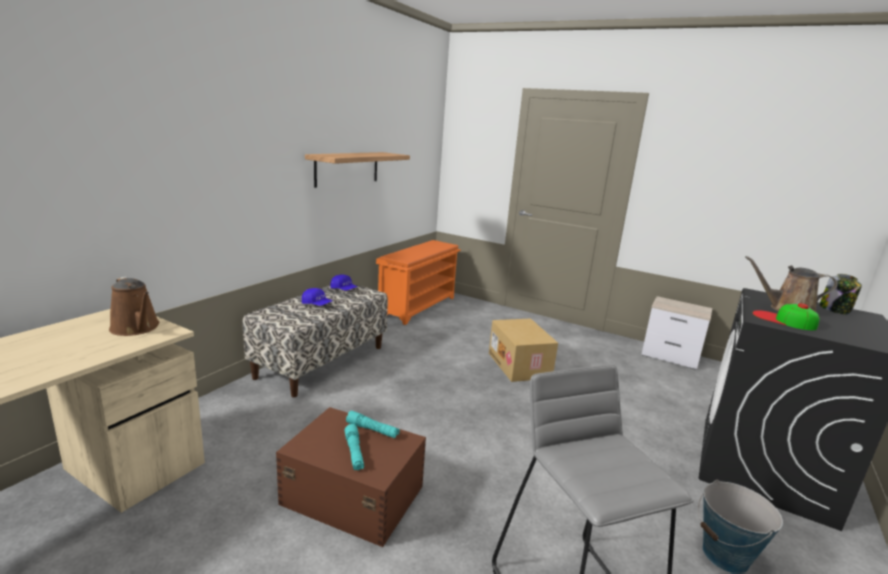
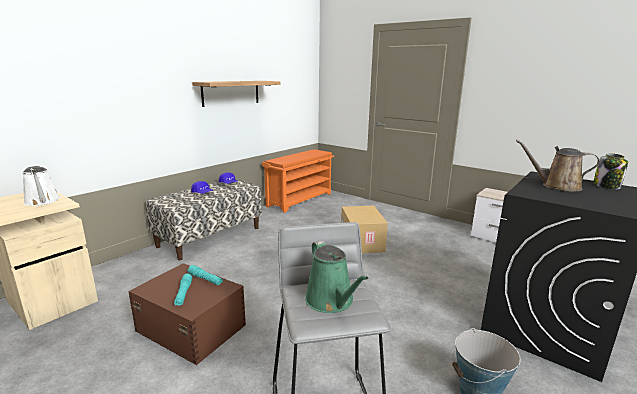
camera: 10 degrees right, 0 degrees up
(136, 328) = (42, 201): brown watering can -> white watering can
(611, 467) = (331, 301): none -> green watering can
(783, 320) = (545, 193): cap -> none

